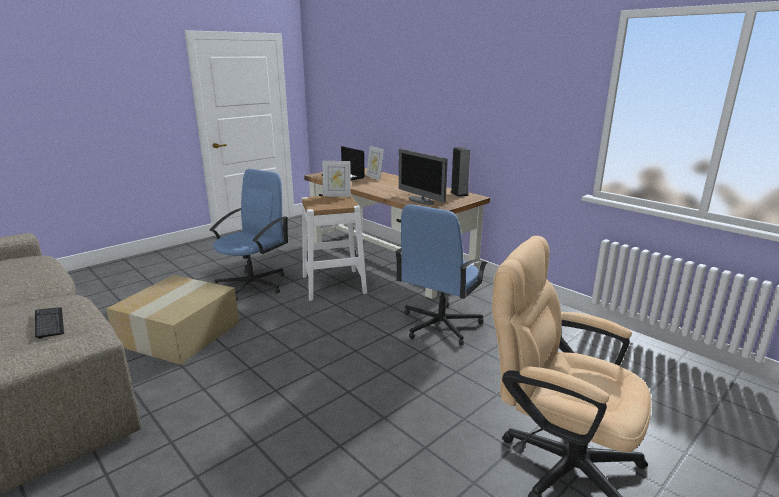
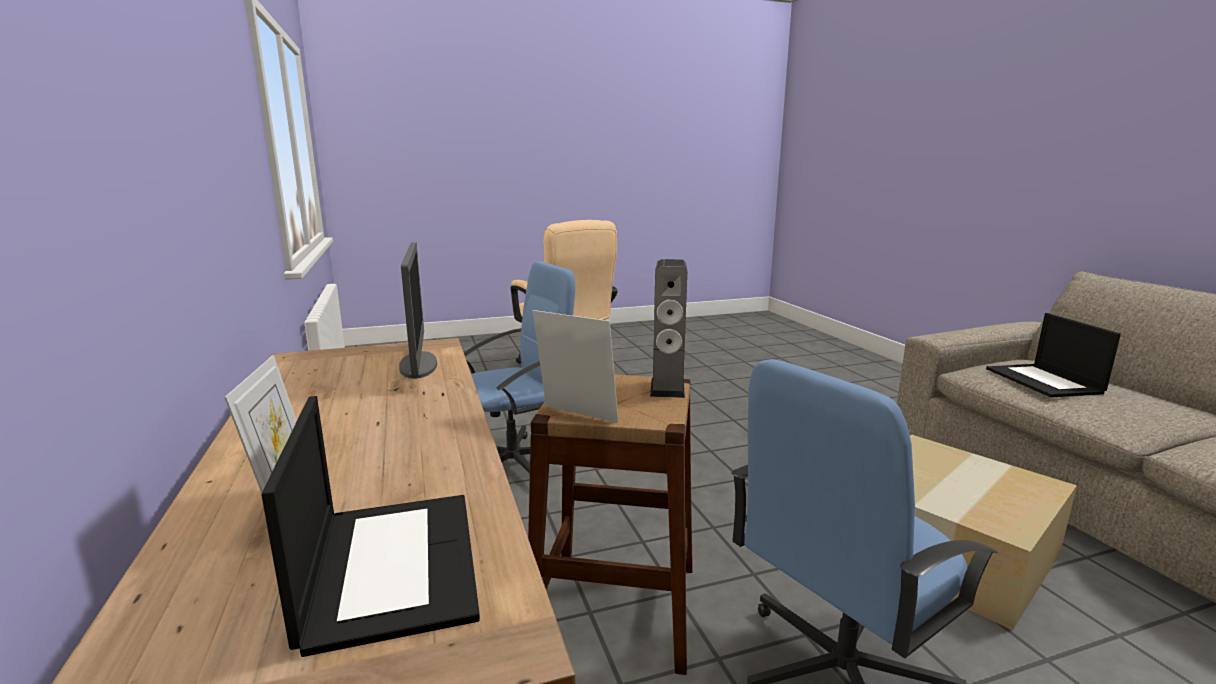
camera: 155 degrees left, 5 degrees down
(49, 323) = (1044, 381): keyboard -> laptop
(333, 284) = (616, 606): white stool -> brown stool
(459, 194) = (293, 370): speaker -> speaker (667, 388)

